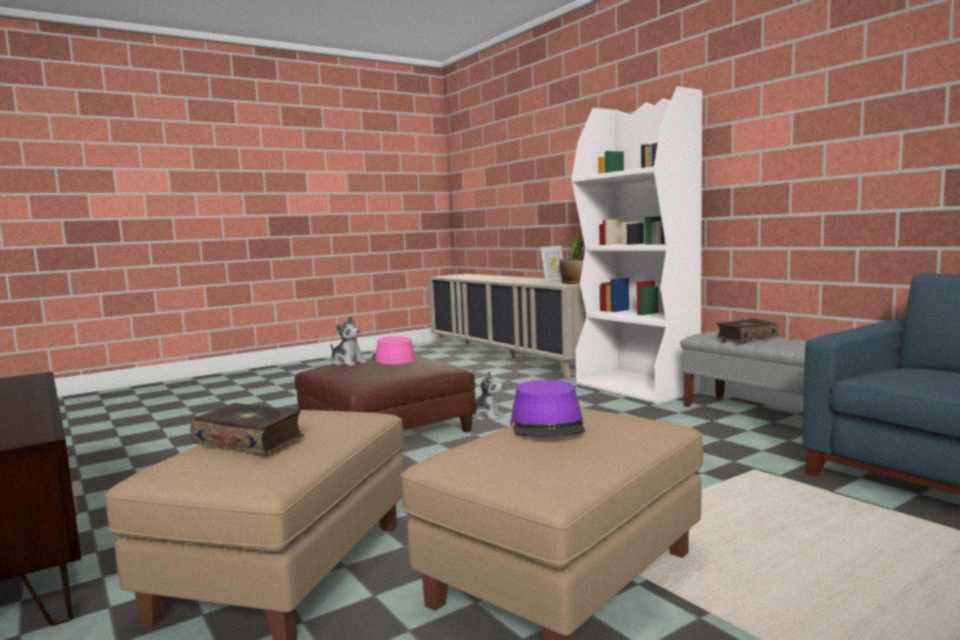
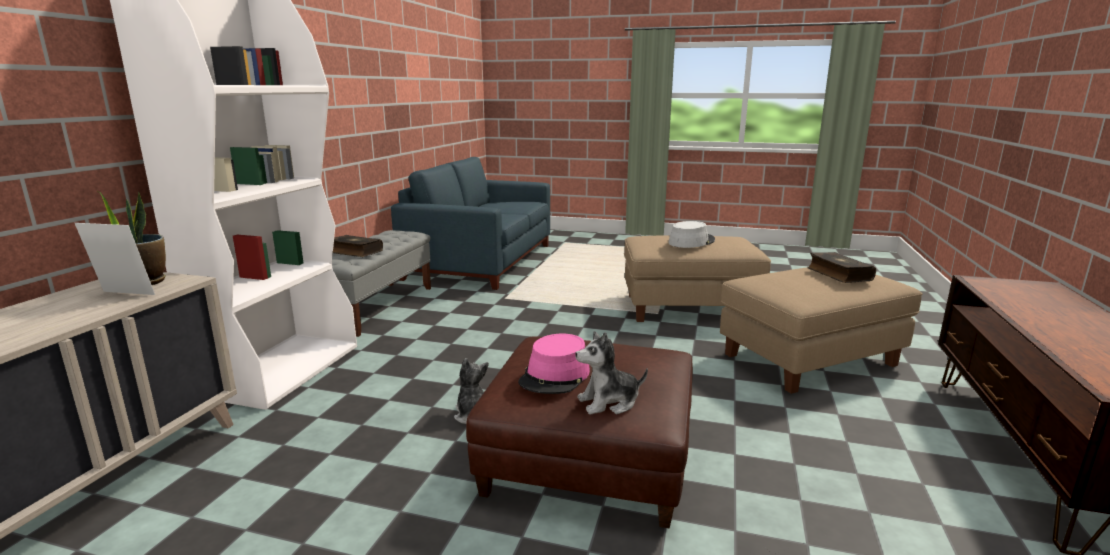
camera: 130 degrees left, 10 degrees up
(348, 363) = (609, 402): plush toy -> plush toy turned 105 degrees counterclockwise
(548, 425) = (691, 242): purple hat -> grey hat

